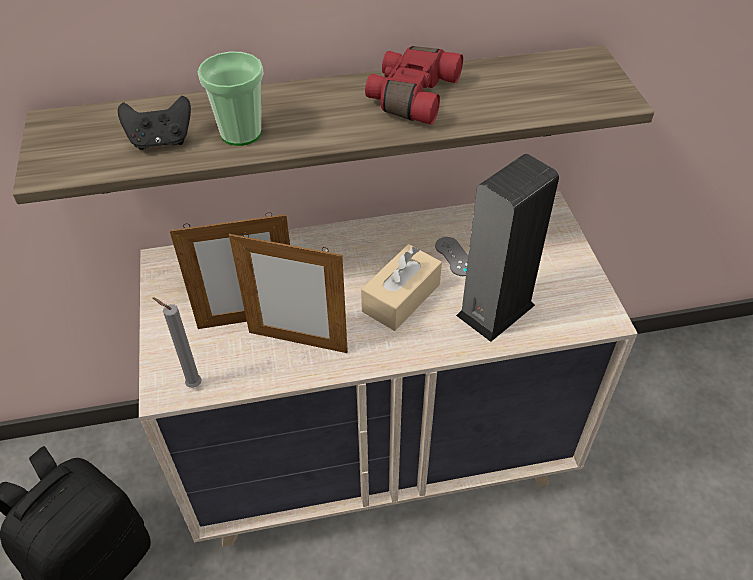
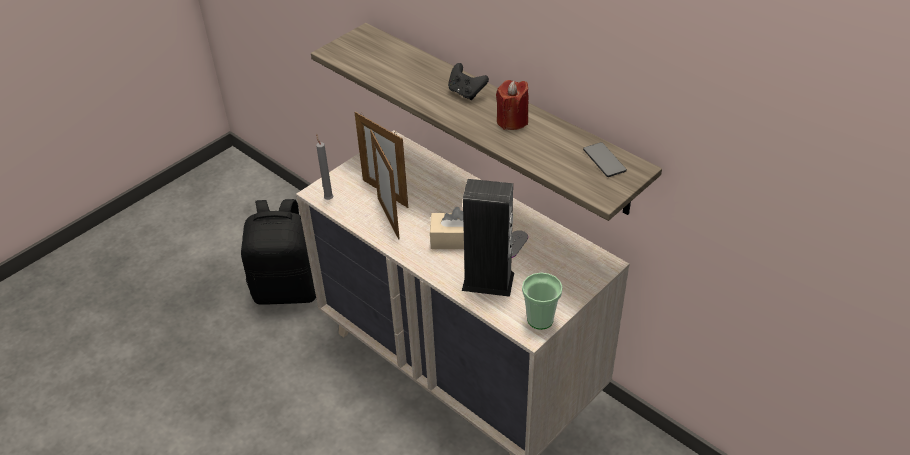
camera: 55 degrees right, 5 degrees down
(161, 141) = (385, 68): black game controller -> black game controller (466, 93)
(241, 133) = (417, 86): cup -> cup (540, 319)
(410, 96) = (512, 121): red binoculars -> red candle
(556, 71) = (604, 160): none -> phone

